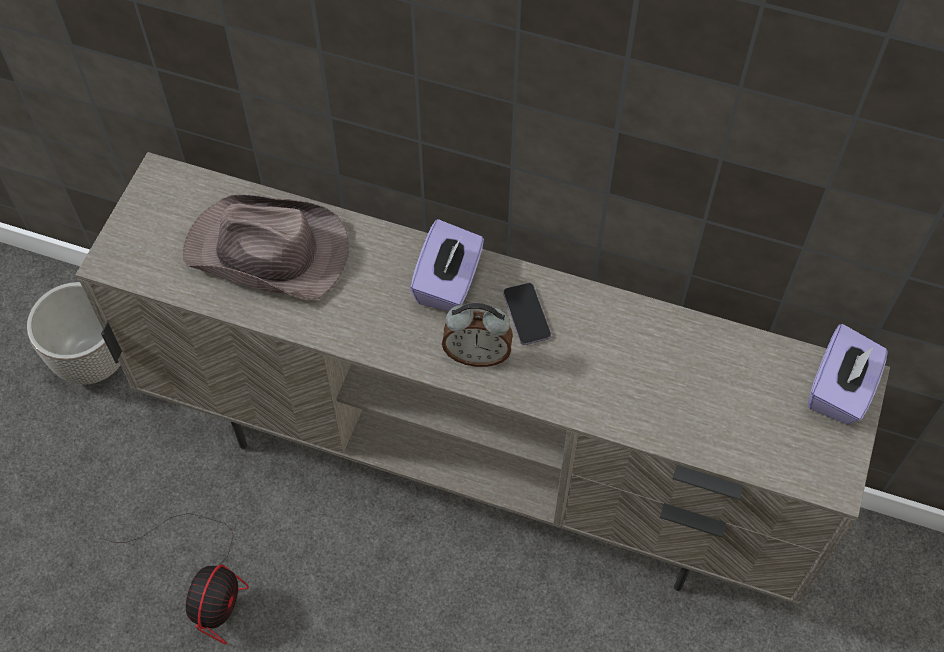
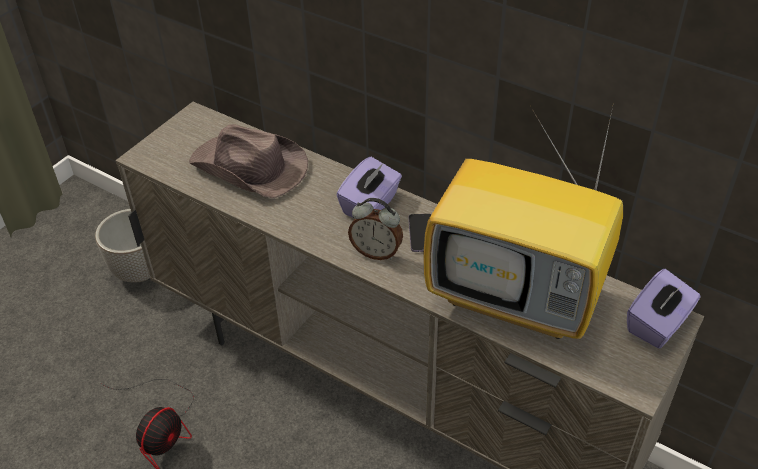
camera: 15 degrees right, 15 degrees down
(670, 385) = (519, 297): none -> television

